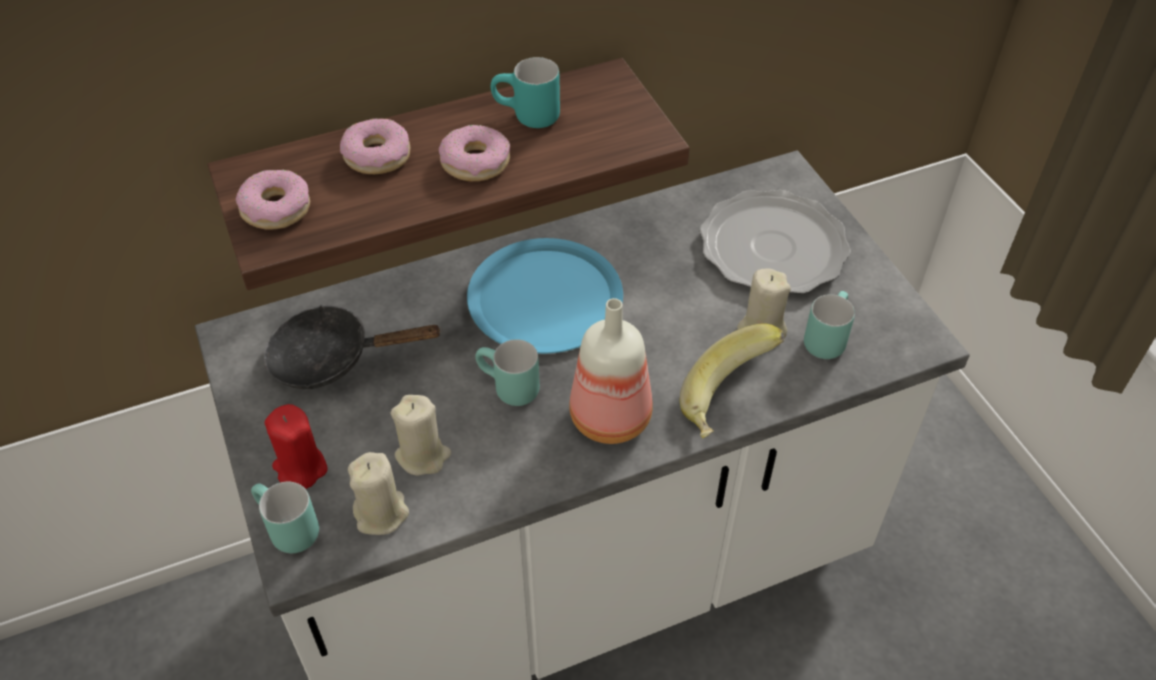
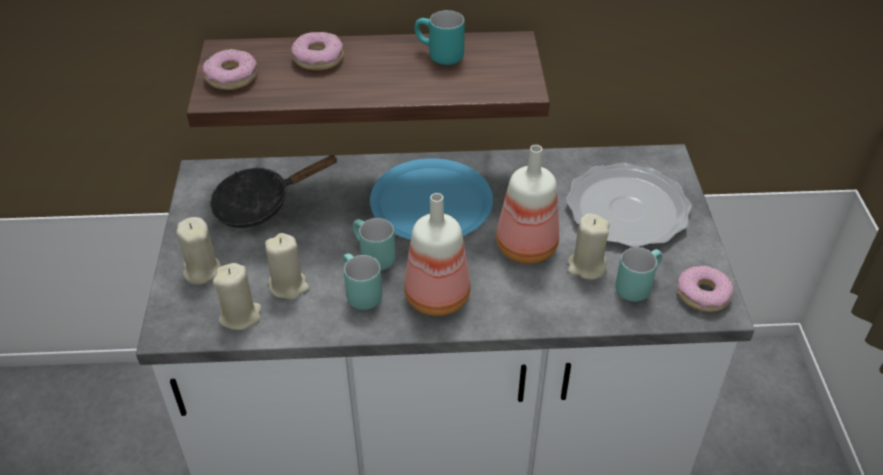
camera: 20 degrees right, 5 degrees down
(285, 531) = (171, 308): turquoise mug -> turquoise mug (358, 294)
(300, 468) = (202, 270): red candle -> beige candle
(332, 358) = (260, 204): black frying pan -> black frying pan turned 45 degrees counterclockwise
(475, 162) = (384, 77): donut -> donut (703, 295)
(680, 326) = (524, 247): none -> bottle
(729, 402) = (534, 311): banana -> none

